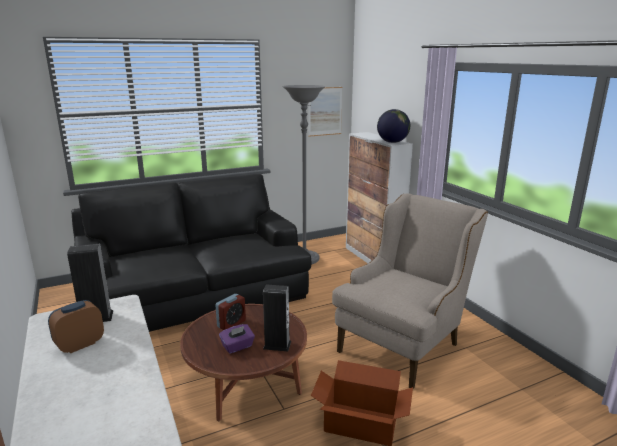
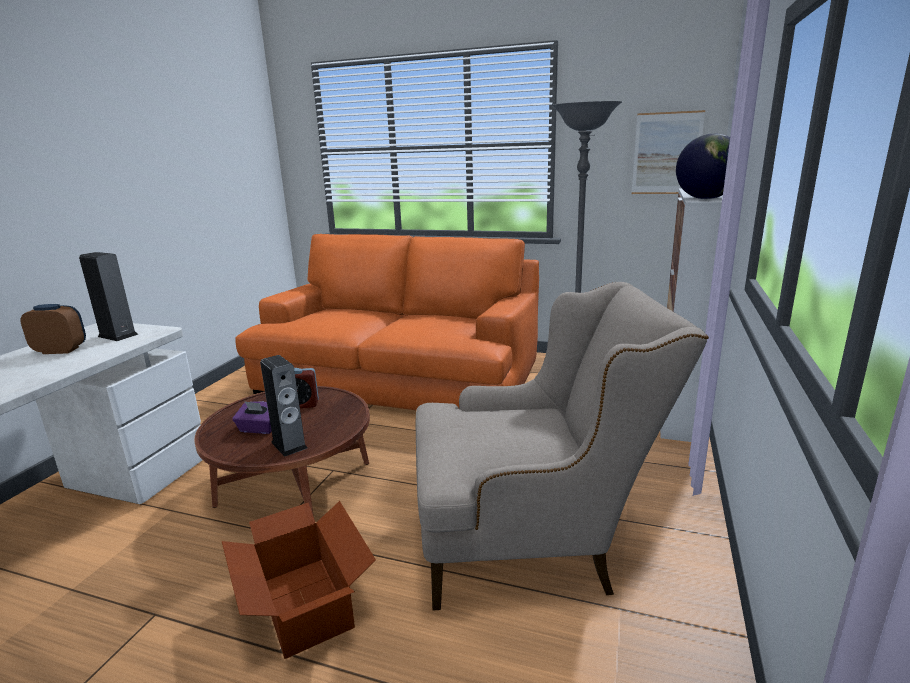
camera: 45 degrees right, 0 degrees up
(195, 293) = (399, 377): black sofa -> orange sofa

